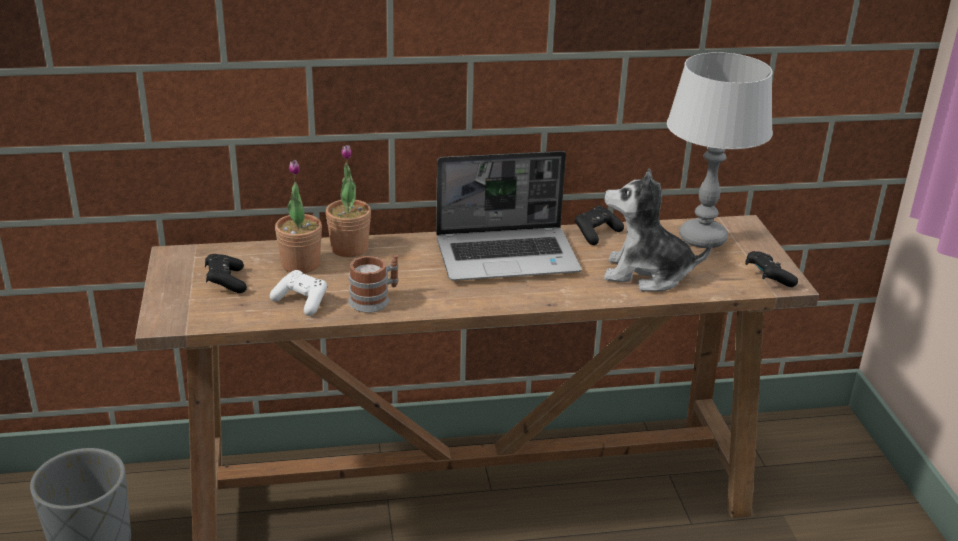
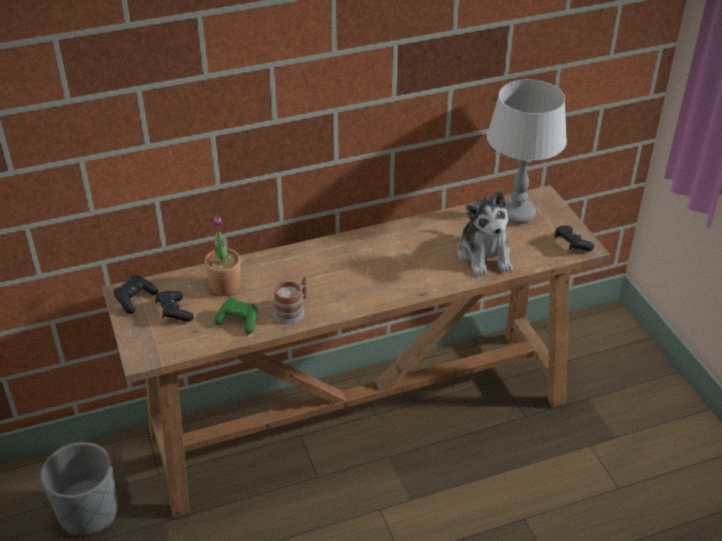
camera: 10 degrees left, 10 degrees up
(301, 302) = (239, 321): white game controller -> green game controller
(349, 248) = (257, 265): potted plant -> none
(508, 256) = (379, 253): laptop -> none
(596, 233) = (438, 221): black game controller -> black game controller (135, 299)
(646, 274) = (484, 255): plush toy -> plush toy turned 105 degrees counterclockwise

